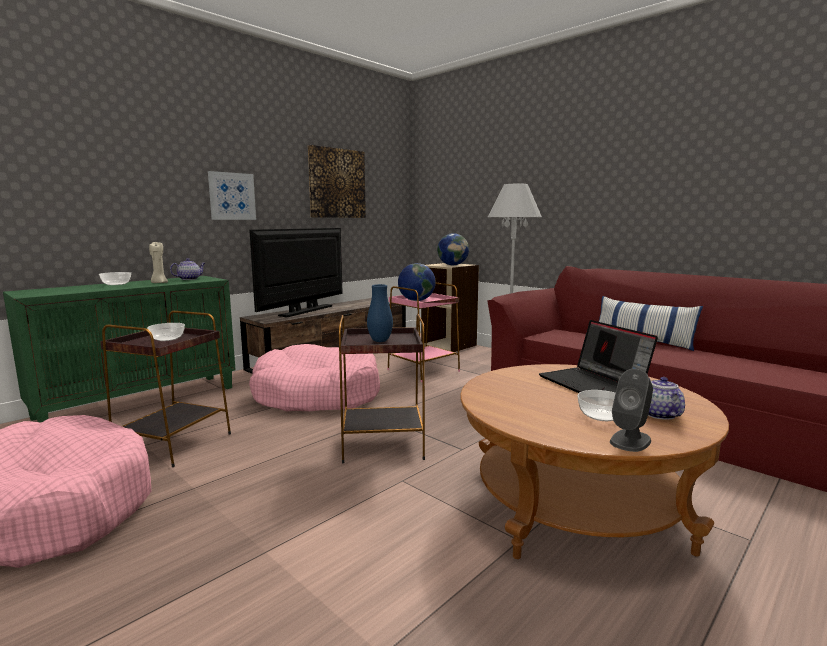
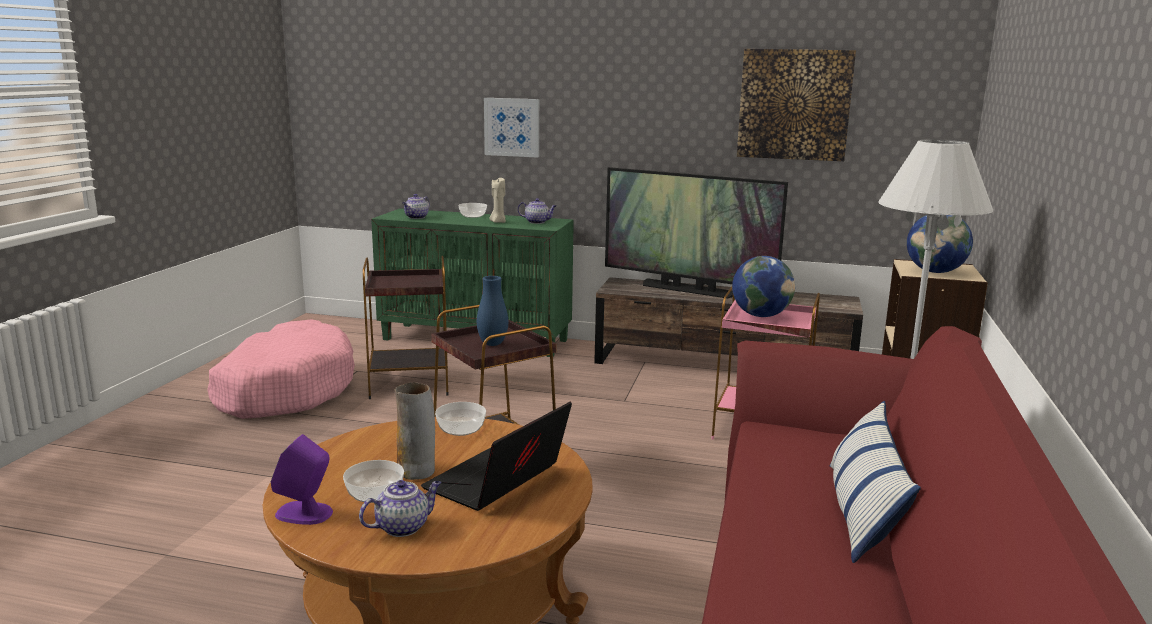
camera: 60 degrees right, 5 degrees up
(65, 291) = (416, 217): none -> teapot
(168, 338) = (414, 282): bowl -> bowl (462, 429)
(232, 196) = (619, 125): picture -> picture (512, 127)
(305, 311) = (687, 289): television -> television turned 150 degrees counterclockwise
(317, 395) = (585, 397): pink dog bed -> none
(565, 400) = (416, 471): none -> vase
(630, 440) = (305, 513): grey speaker -> purple speaker

